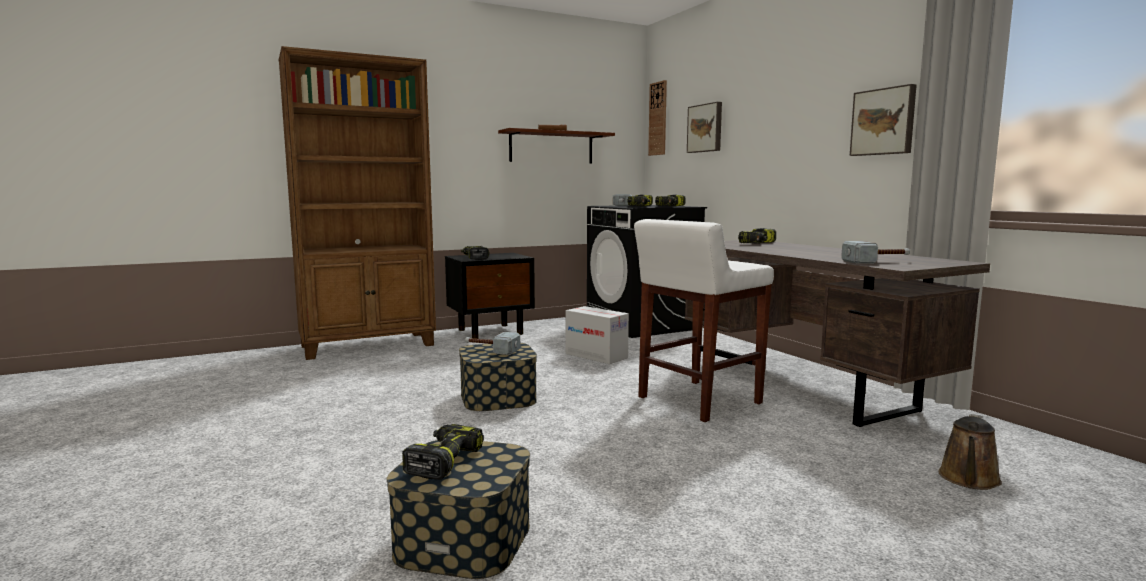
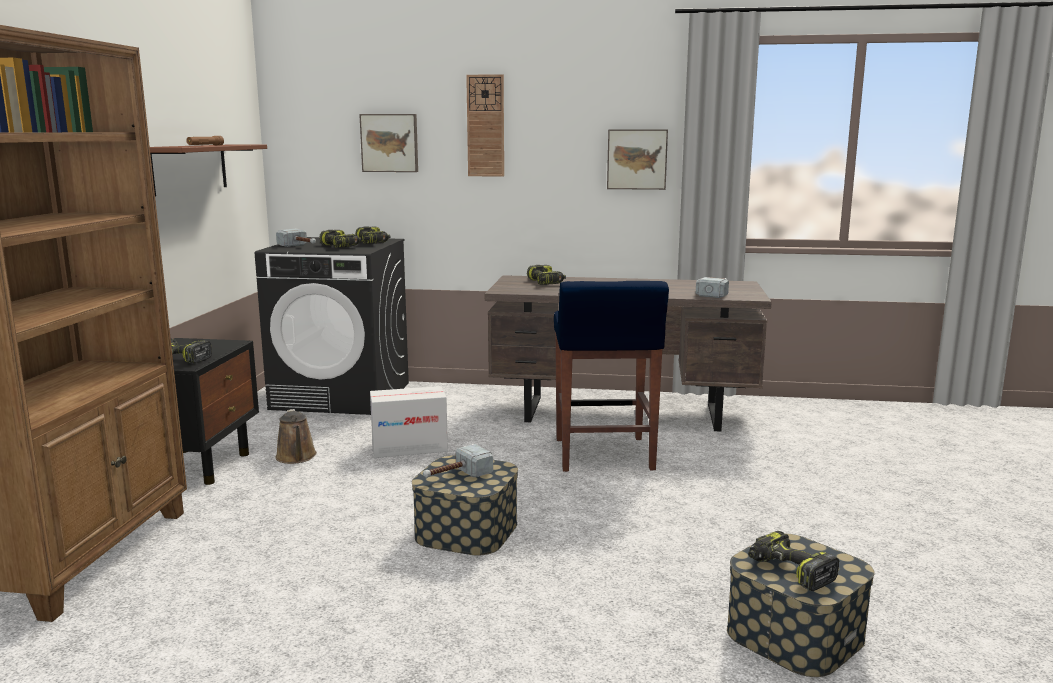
camera: 55 degrees left, 5 degrees up
(658, 118) = (291, 121): wall clock -> wall clock (485, 126)
(697, 401) = (603, 455): white stool -> blue stool
(969, 480) = (828, 442): brown watering can -> brown watering can (296, 457)

